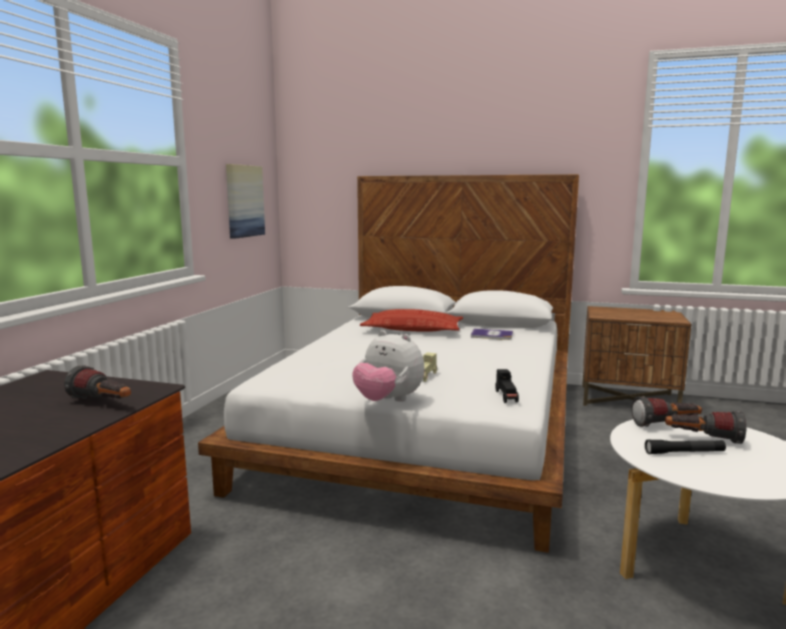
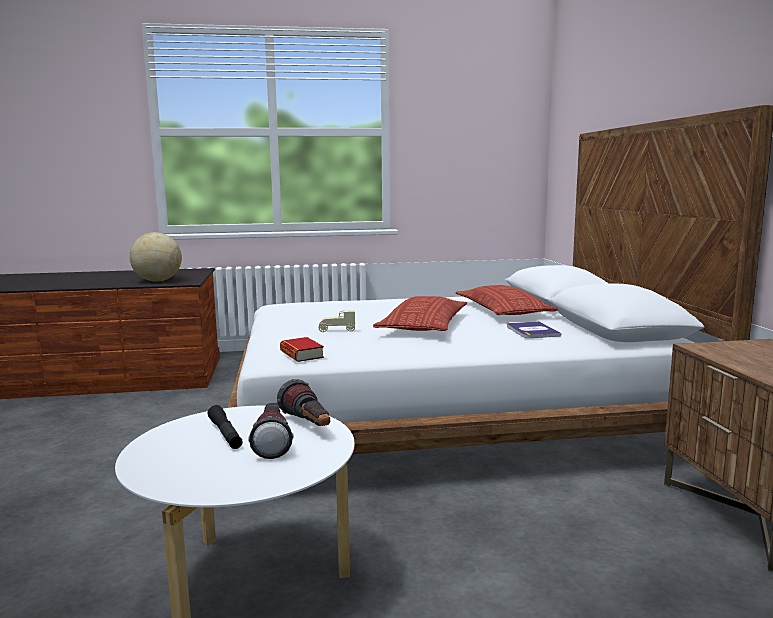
camera: 65 degrees right, 0 degrees up
(103, 403) = (157, 281): flashlight -> globe
(244, 201) = (478, 166): picture -> none
(388, 401) = (262, 331): plush toy -> none
(439, 352) = (423, 324): none -> pillow
(506, 397) = (301, 354): black toy car -> book

